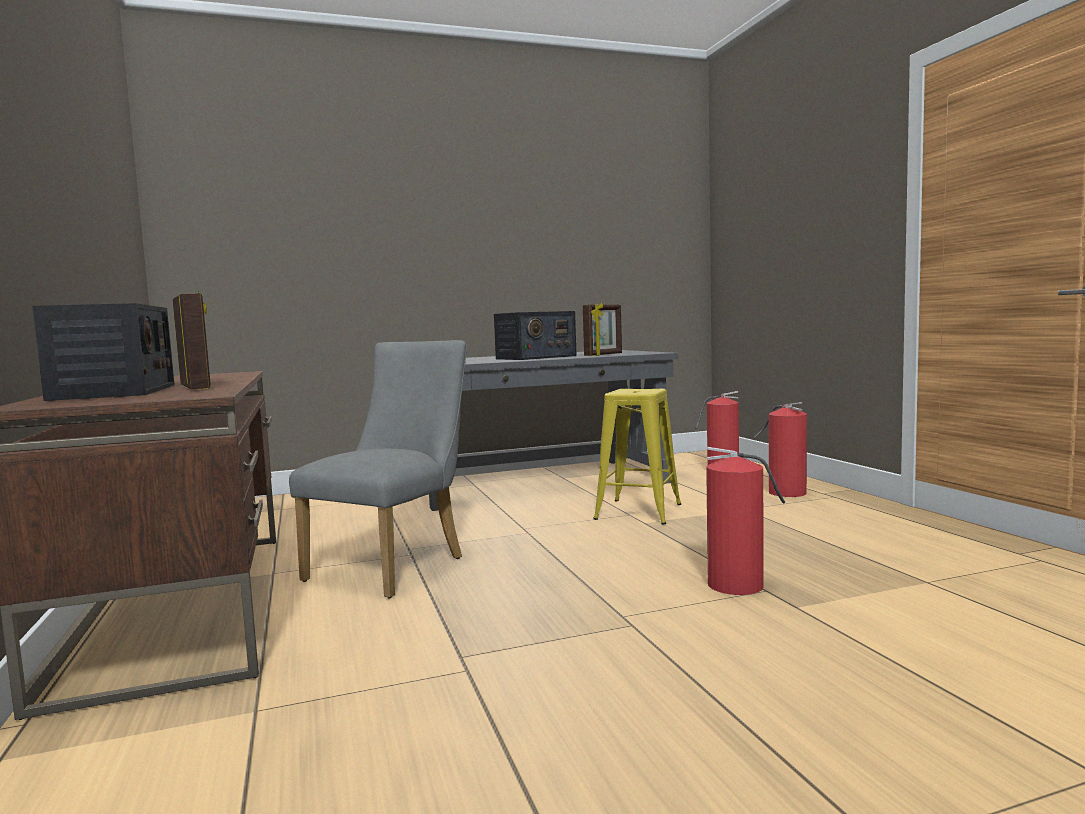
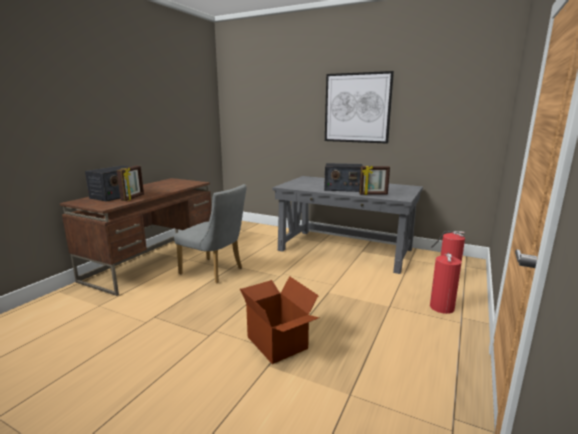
camera: 45 degrees right, 10 degrees up
(394, 566) = (215, 272): grey chair -> grey chair turned 45 degrees clockwise
(495, 222) = (357, 108): none -> picture
(638, 512) = (341, 285): yellow stool -> none
(738, 585) = (278, 342): fire extinguisher -> cardboard box

